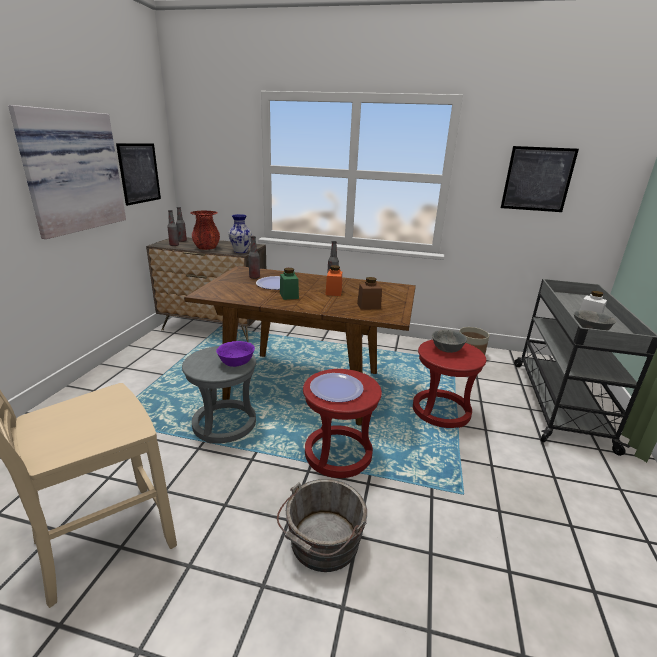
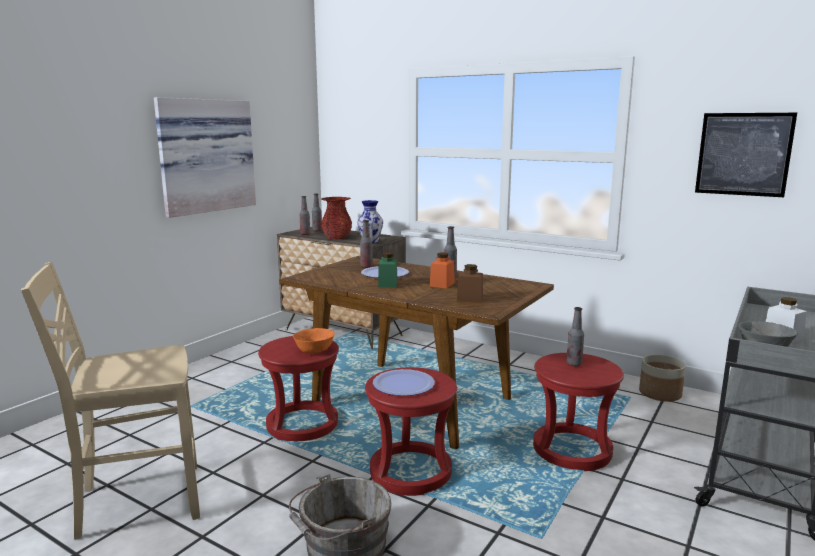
camera: 20 degrees right, 10 degrees down
(139, 173) = (279, 158): picture -> none
(224, 424) = (302, 425): grey stool -> red stool
(236, 363) = (314, 351): purple bowl -> orange bowl
(446, 350) = (574, 364): grey bowl -> bottle

